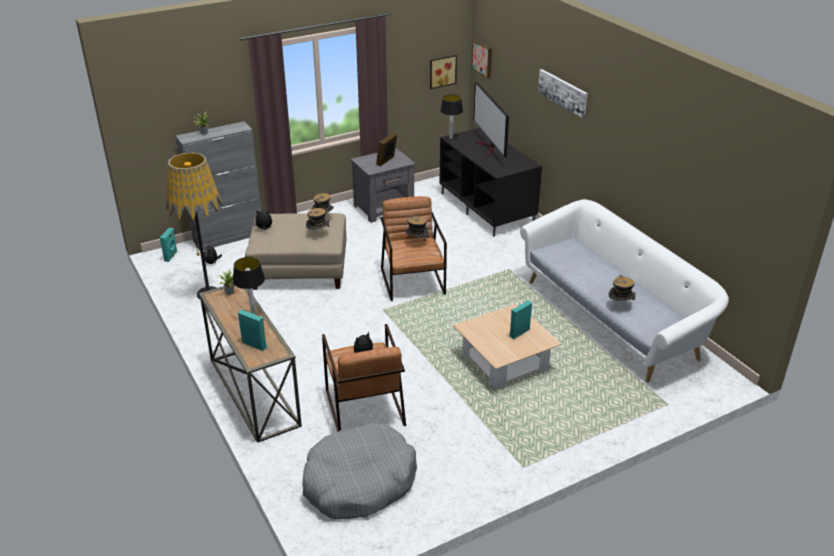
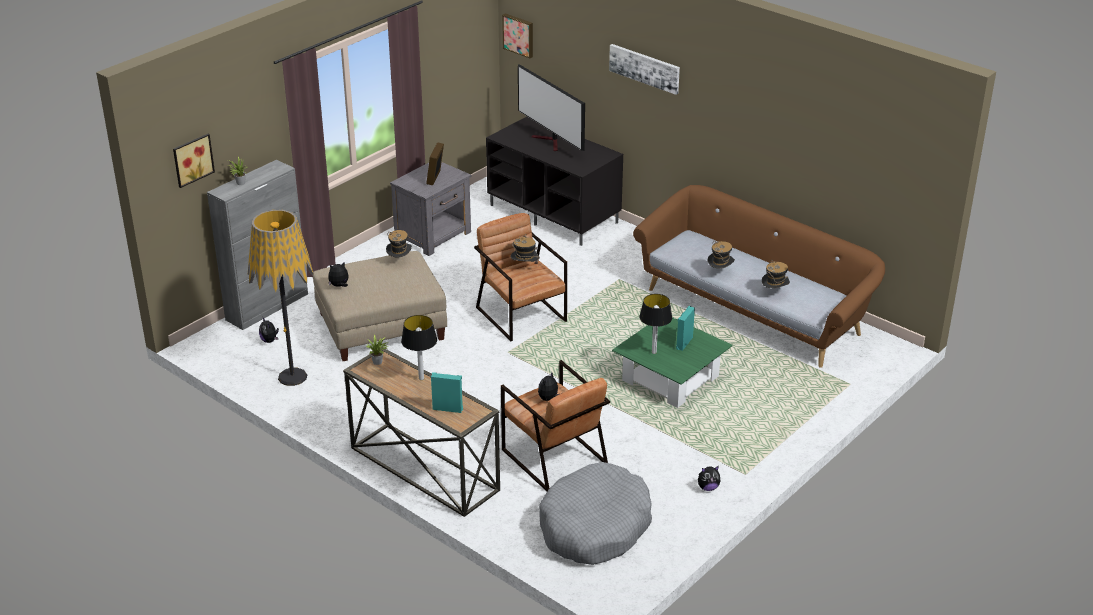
camera: 20 degrees left, 0 degrees up
(171, 256) = (212, 343): turquoise speaker -> none
(318, 234) = (407, 280): hat -> hat (720, 273)
(442, 71) = (471, 57): picture -> picture (192, 159)
(451, 138) = (499, 136): table lamp -> table lamp (654, 352)
(481, 471) = (708, 487): none -> plush toy
(504, 362) = (670, 378): beige coffee table -> green coffee table
(612, 318) = (754, 310): white sofa -> brown sofa

